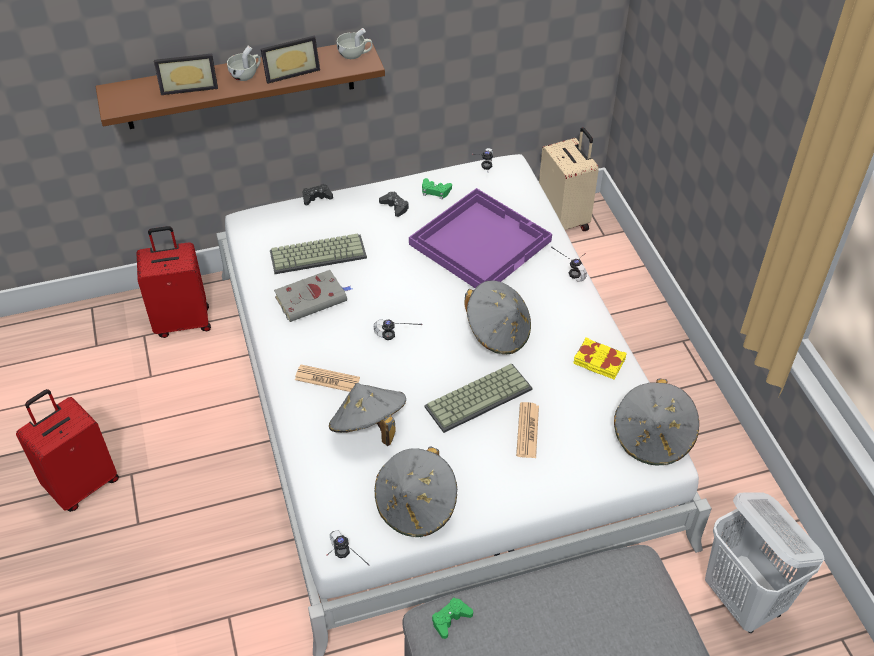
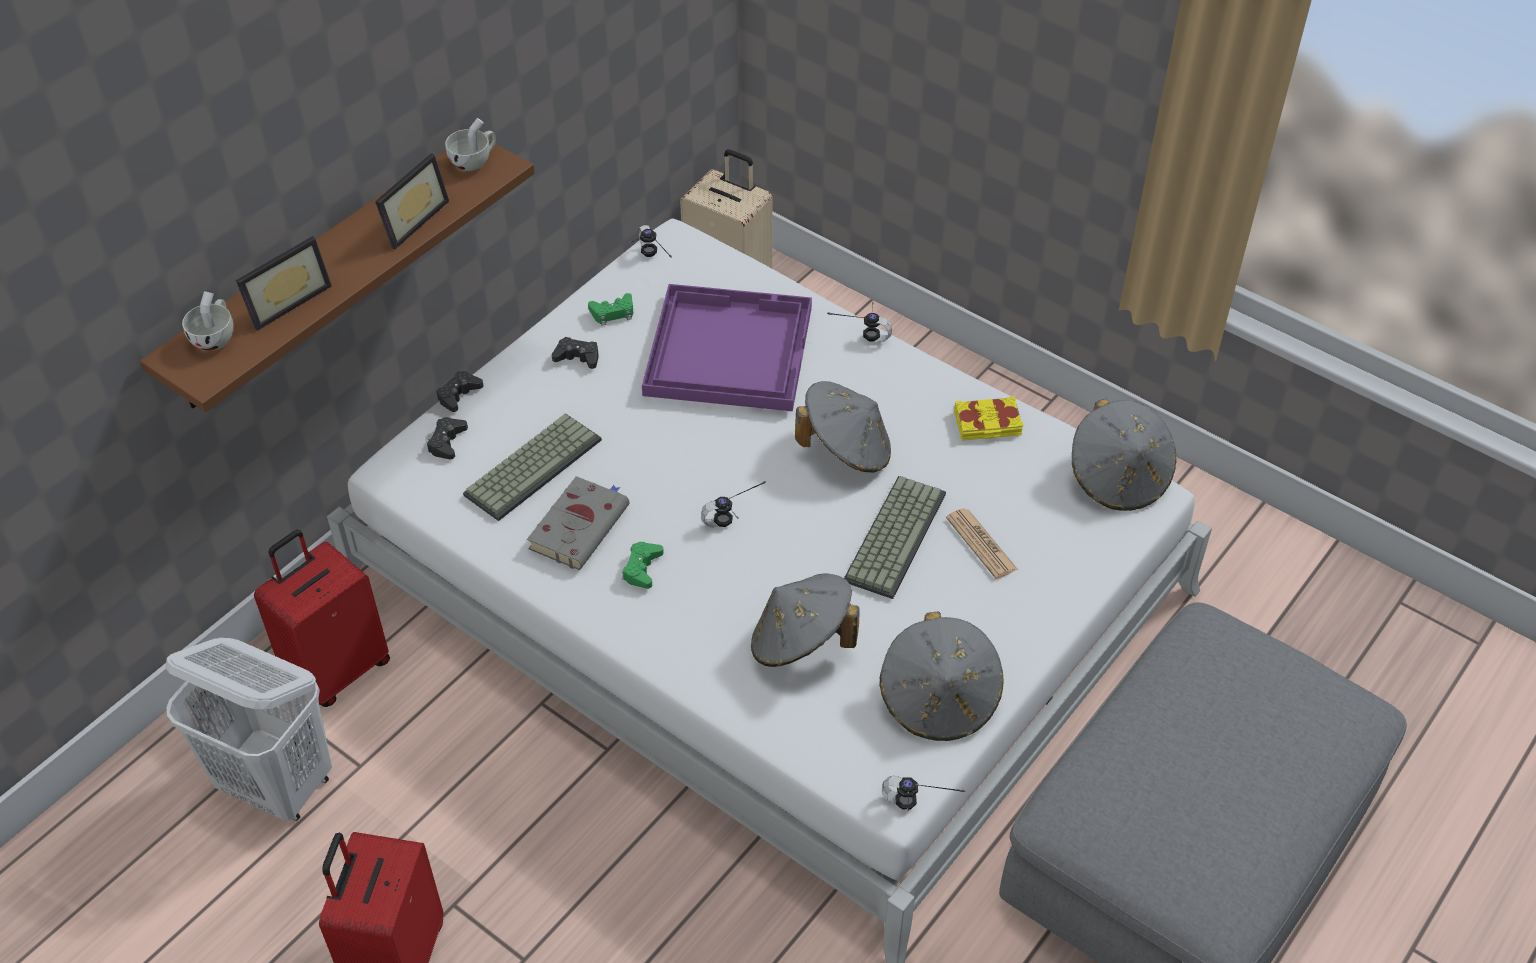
camera: 35 degrees left, 0 degrees up
(246, 75) = (352, 250): white cup -> white cup (216, 337)
(288, 219) = (447, 442): none -> black game controller
(327, 379) = (695, 614): newspaper -> none
(450, 619) = (1080, 802): green game controller -> green game controller (642, 568)
(743, 600) = (1281, 619): white laundry basket -> white laundry basket (278, 785)

